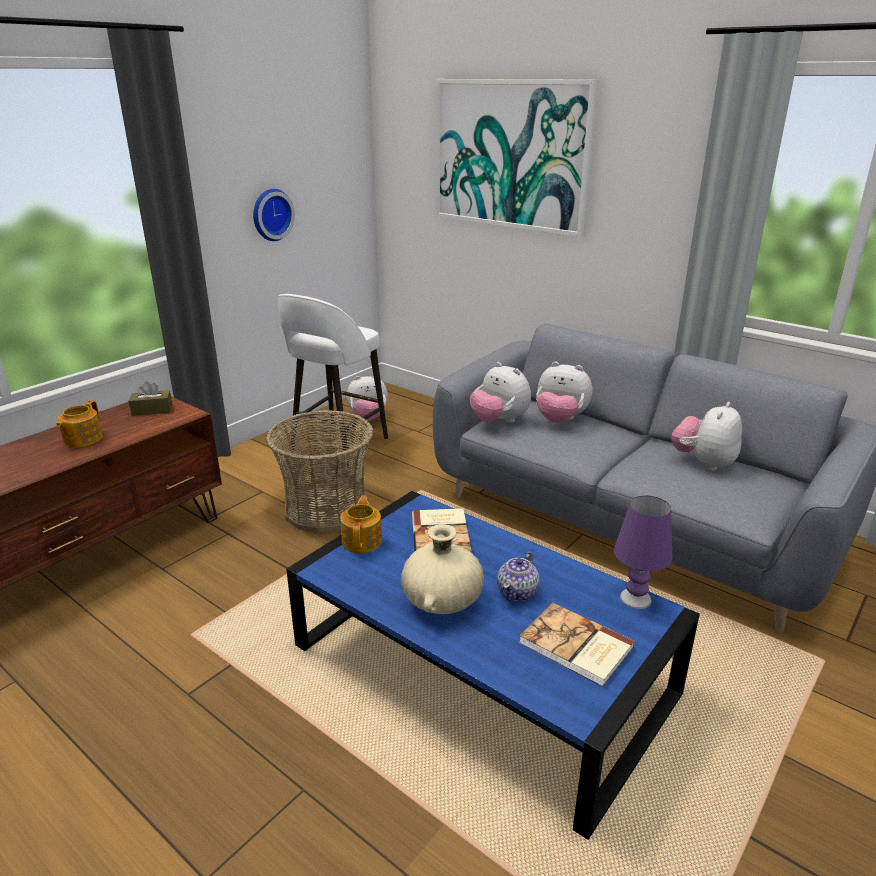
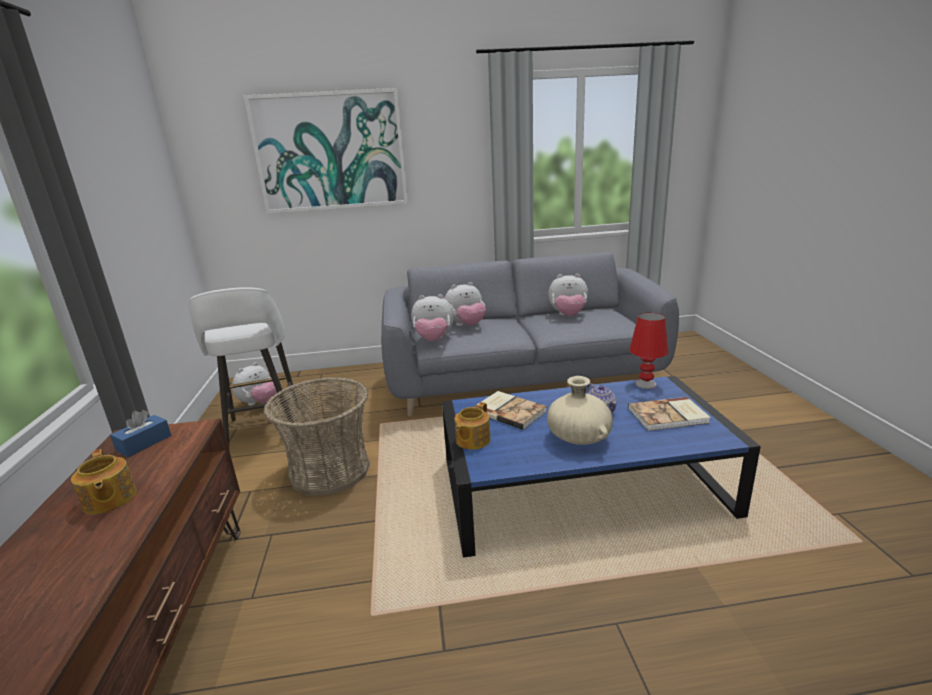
camera: 45 degrees left, 5 degrees down
(152, 410) = (144, 443): brown tissue box -> blue tissue box
(271, 214) = (127, 227): wall clock -> none
(362, 541) = (472, 440): teapot -> teapot turned 105 degrees counterclockwise
(635, 598) = (645, 384): purple table lamp -> red table lamp
(703, 463) = (568, 316): plush toy -> plush toy turned 75 degrees counterclockwise

